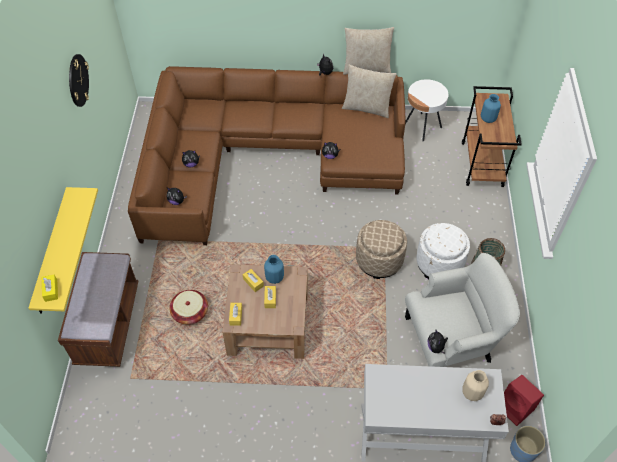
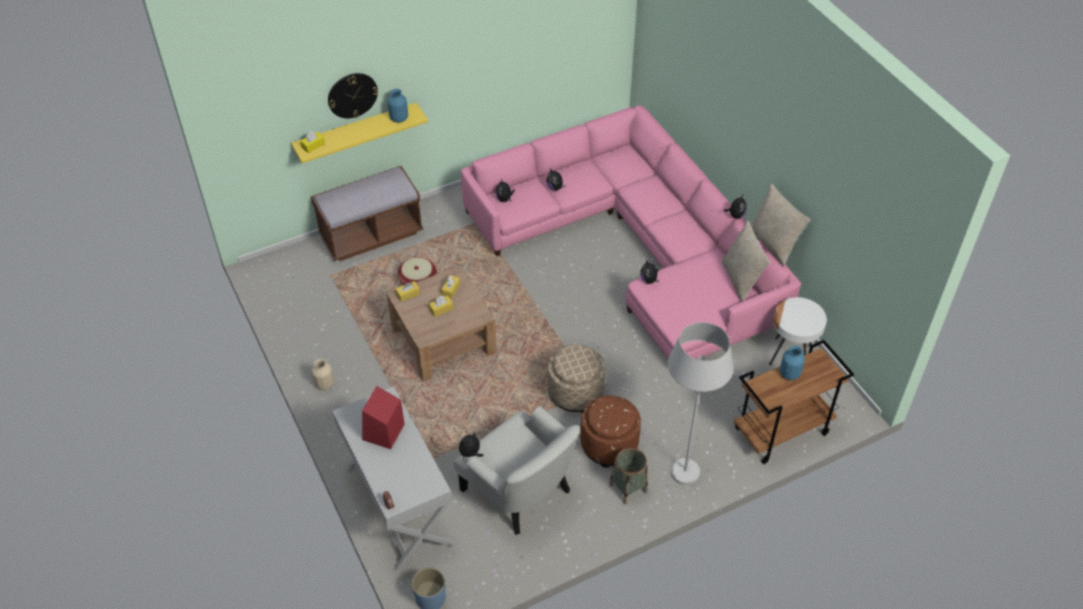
camera: 60 degrees right, 5 degrees down
(78, 80) = (503, 38): wall clock -> wall clock (352, 95)
(265, 155) = (637, 246): brown sofa -> pink sofa
(274, 277) = (466, 301): blue vase -> blue vase (399, 118)
(439, 263) = (609, 444): white ottoman -> brown ottoman
(472, 393) = (410, 477): beige vase -> beige vase (324, 385)
(476, 226) = (684, 458): none -> white floor lamp
(516, 408) = (475, 576): red speaker -> red speaker (383, 433)

